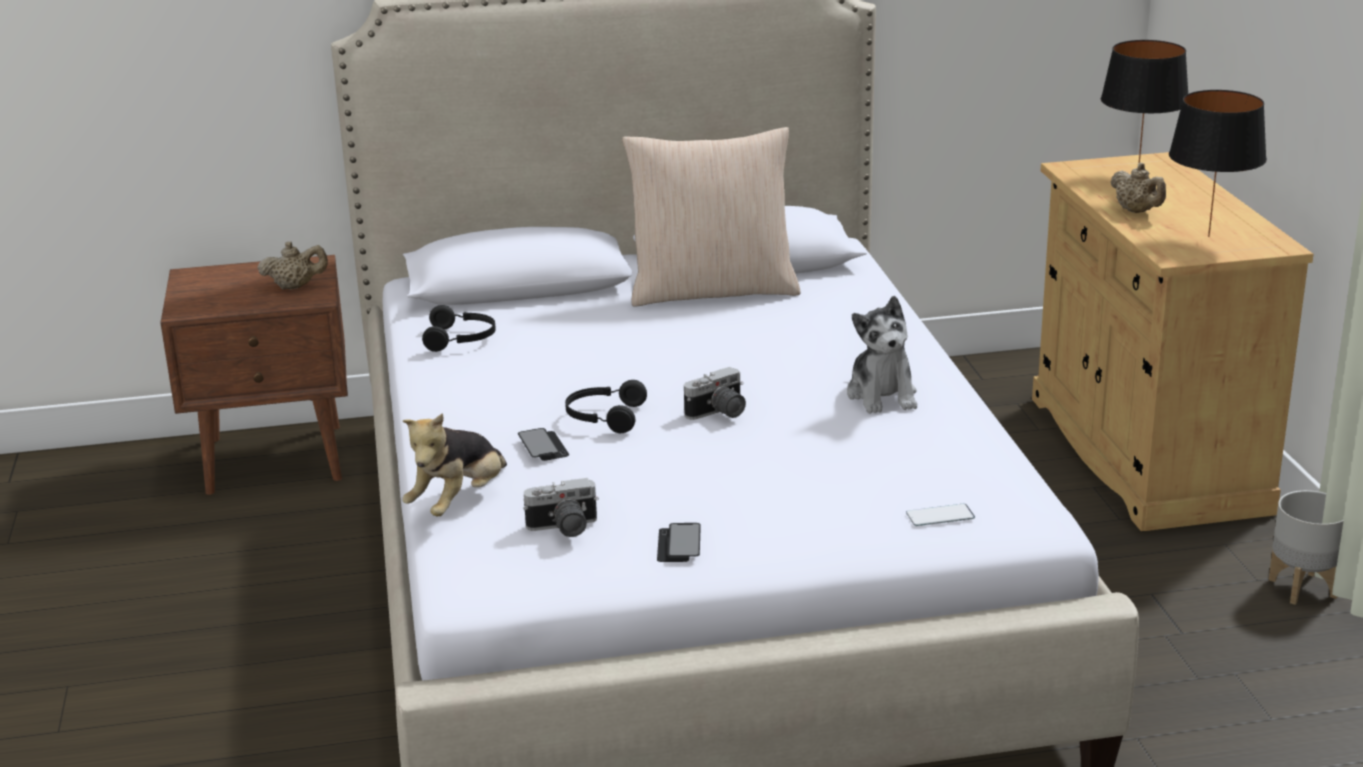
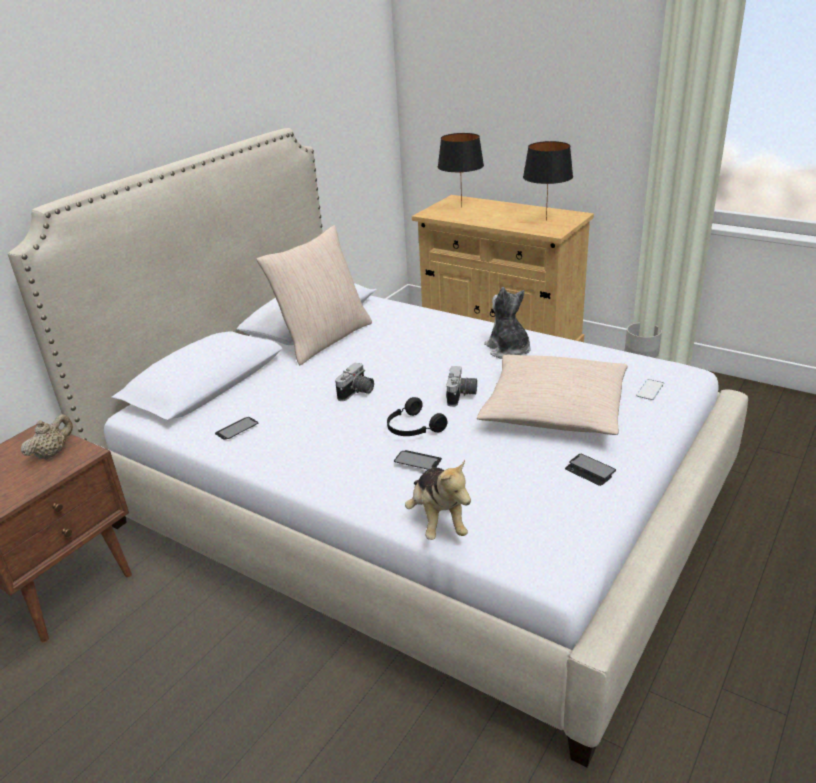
camera: 45 degrees left, 5 degrees up
(461, 339) = (237, 429): black headphones -> phone
(563, 529) = (528, 498): camera -> camera (357, 393)
(782, 477) = (554, 410): none -> beige pillow
(882, 395) = (508, 350): plush toy -> plush toy turned 150 degrees counterclockwise
(1137, 211) = (497, 220): beige teapot -> none

